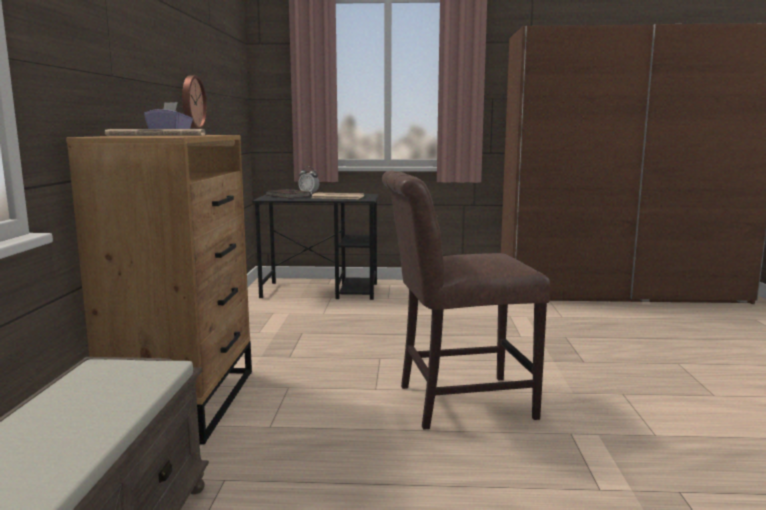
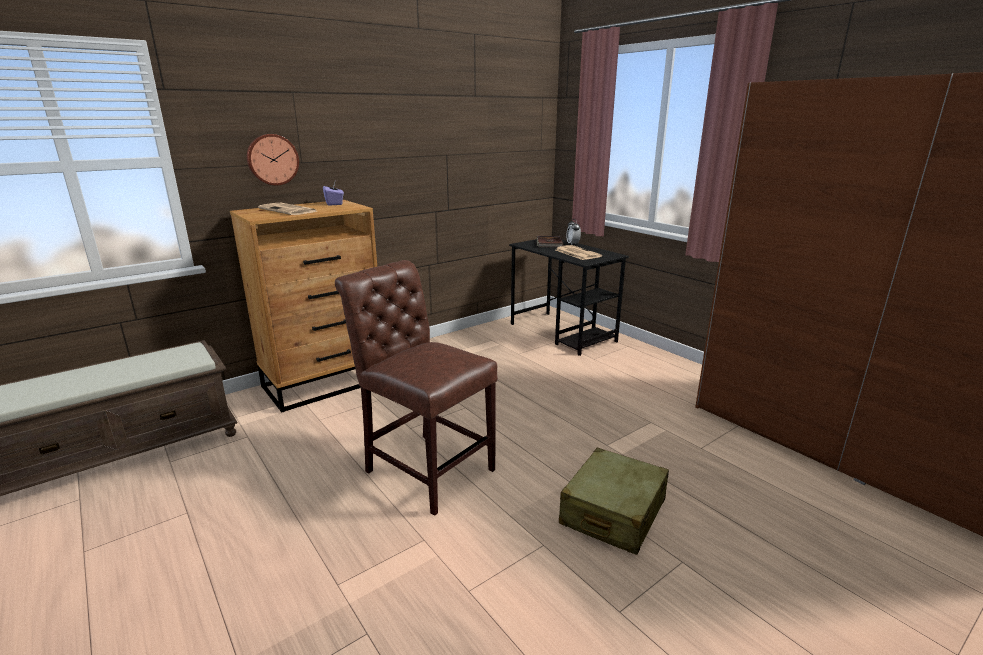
camera: 50 degrees right, 10 degrees up
(191, 102) = (426, 167): wall clock -> wall clock (272, 159)
(607, 362) = (612, 513): none -> beige suitcase

